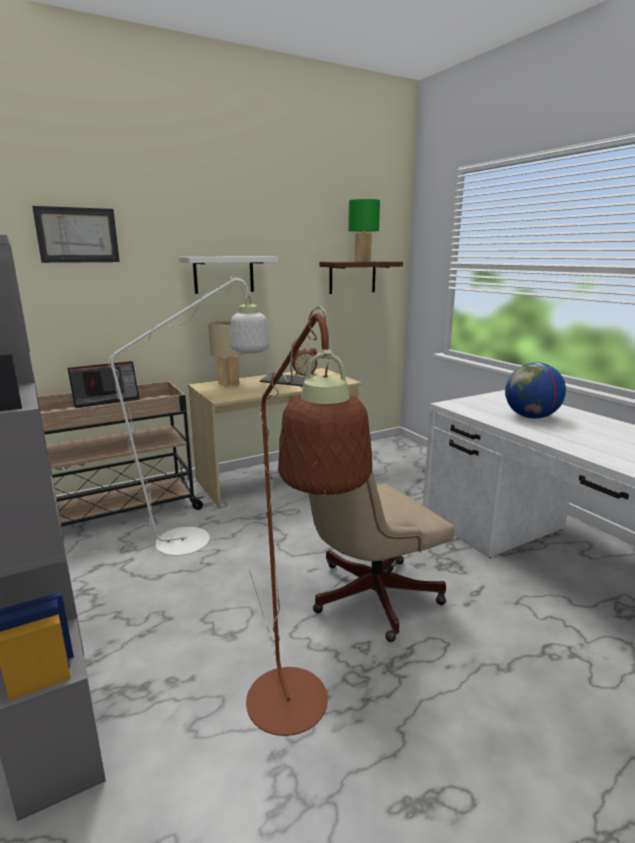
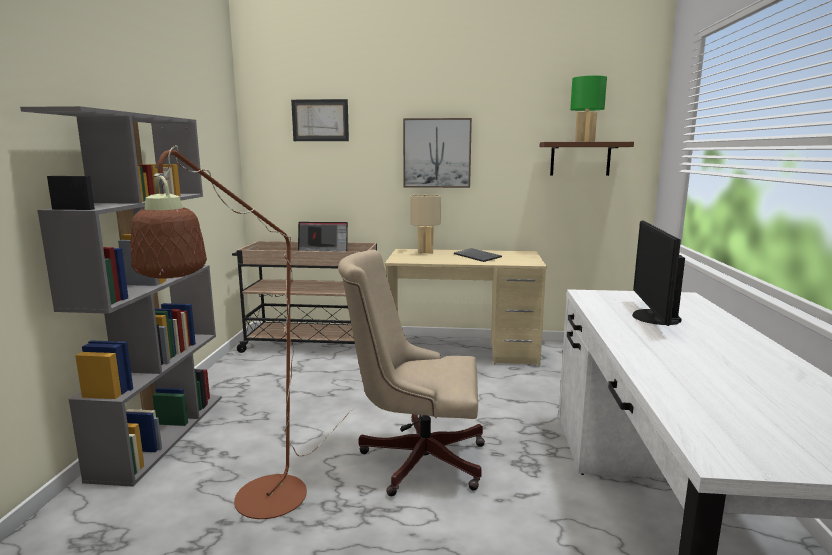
camera: 35 degrees right, 5 degrees down
(197, 538) = (346, 376): white floor lamp -> none
(224, 274) = (437, 153): white shelf -> picture
(304, 374) = (506, 253): alarm clock -> none
(531, 417) = (653, 318): globe -> monitor

